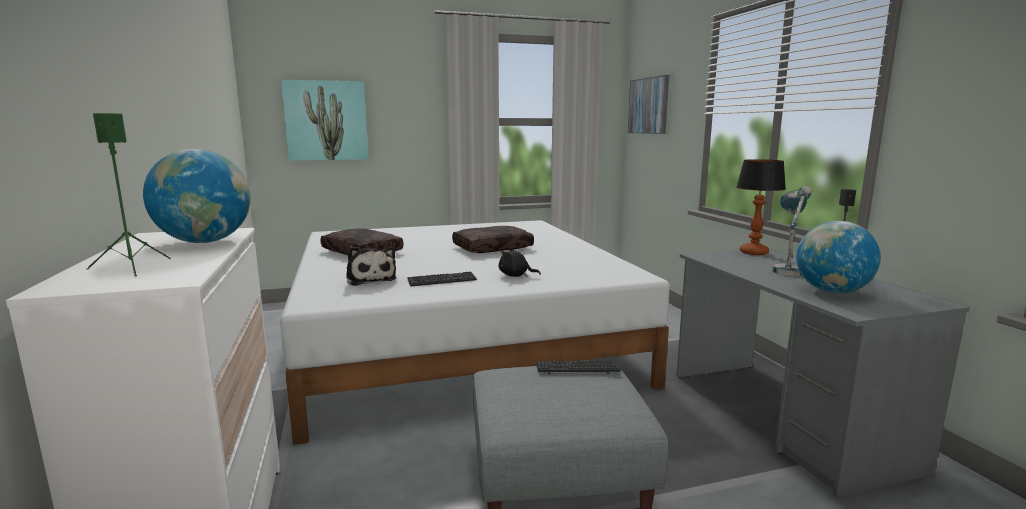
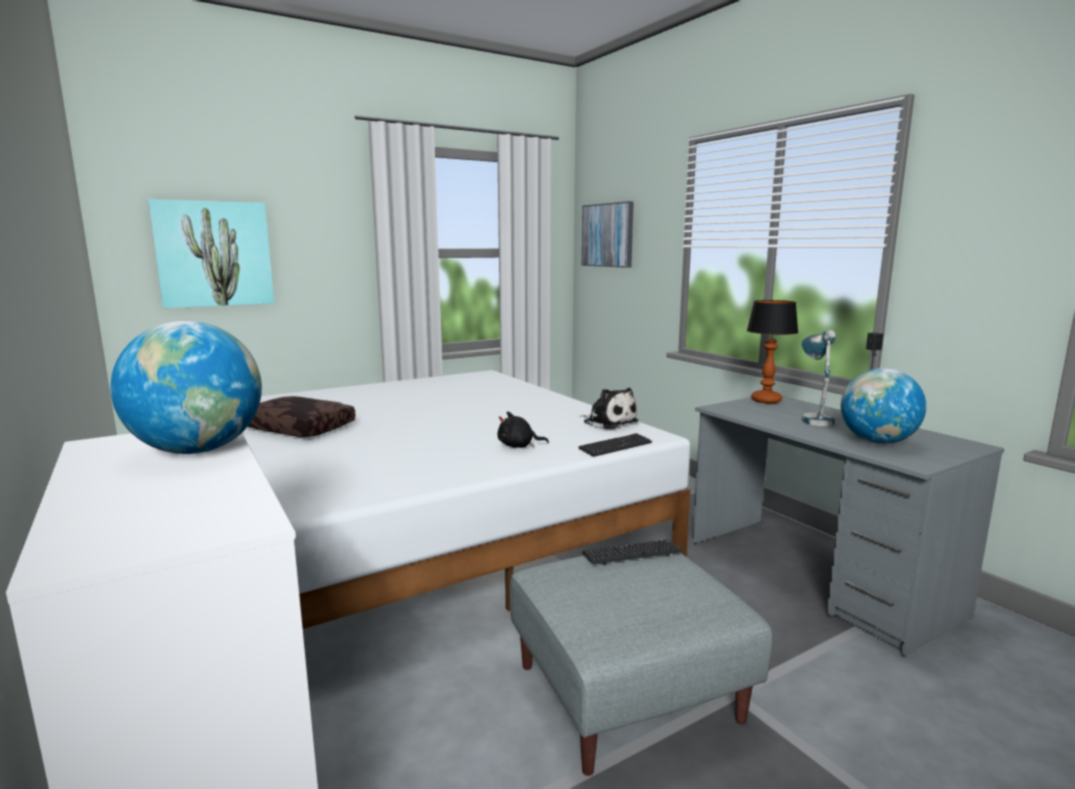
camera: 15 degrees left, 0 degrees up
(132, 267) = (145, 506): green speaker -> none
(370, 279) = (340, 466): plush toy -> plush toy (608, 422)
(442, 280) = (434, 460): keyboard -> keyboard (615, 446)
(492, 248) = (463, 410): brown pillow -> none

